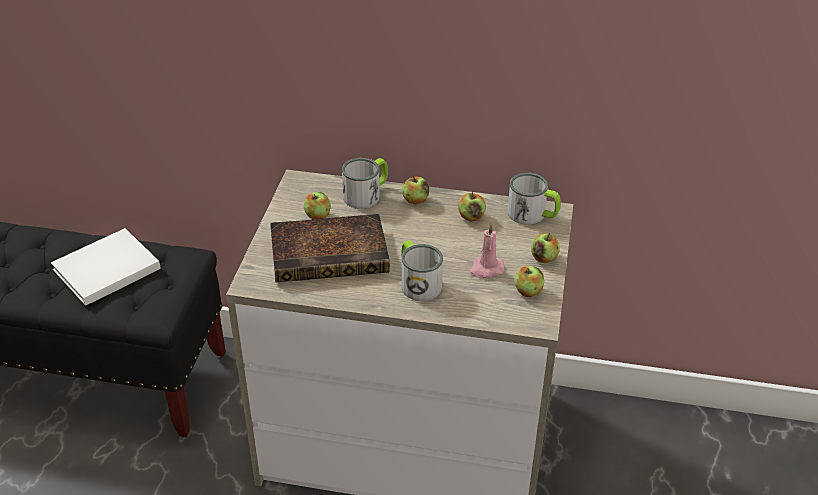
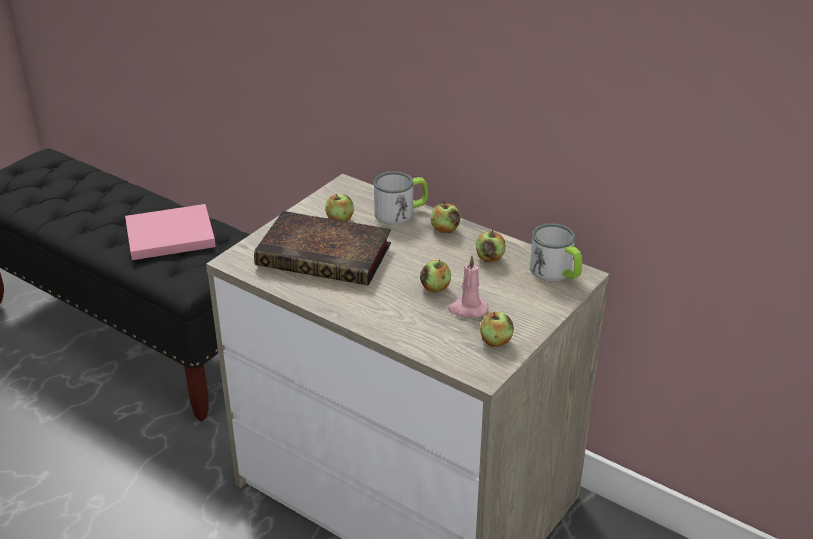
camera: 25 degrees right, 5 degrees down
(104, 270) = (167, 235): white book -> pink book
(417, 282) = (389, 302): mug -> none
(544, 258) = (537, 315): apple -> apple (435, 288)

